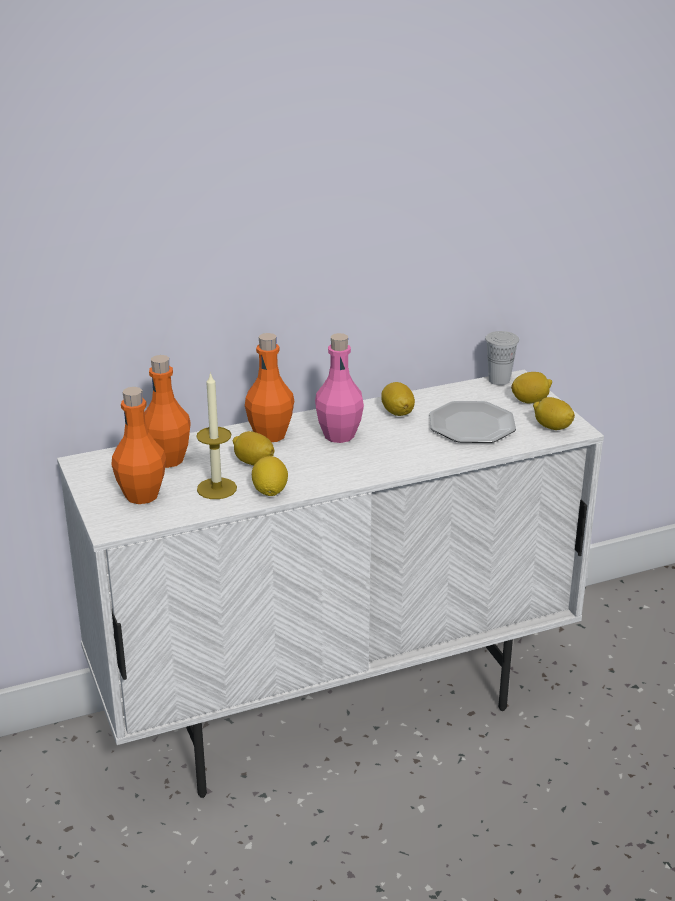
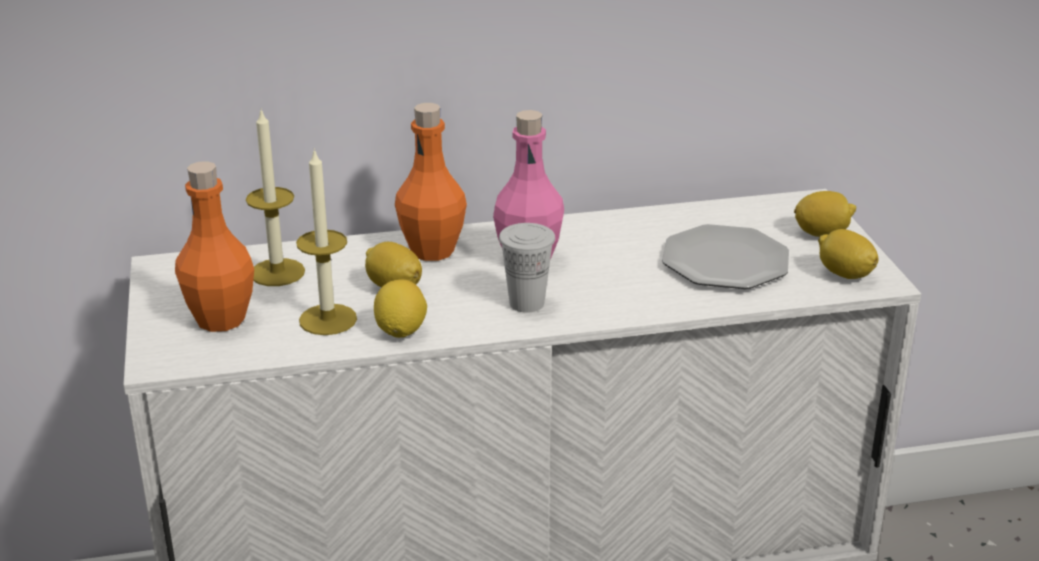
camera: 10 degrees right, 0 degrees up
(167, 459) = (277, 272): orange bottle -> candle
(397, 412) = (623, 234): lemon -> none
(499, 380) = (784, 201): white cup -> white cup (526, 303)

